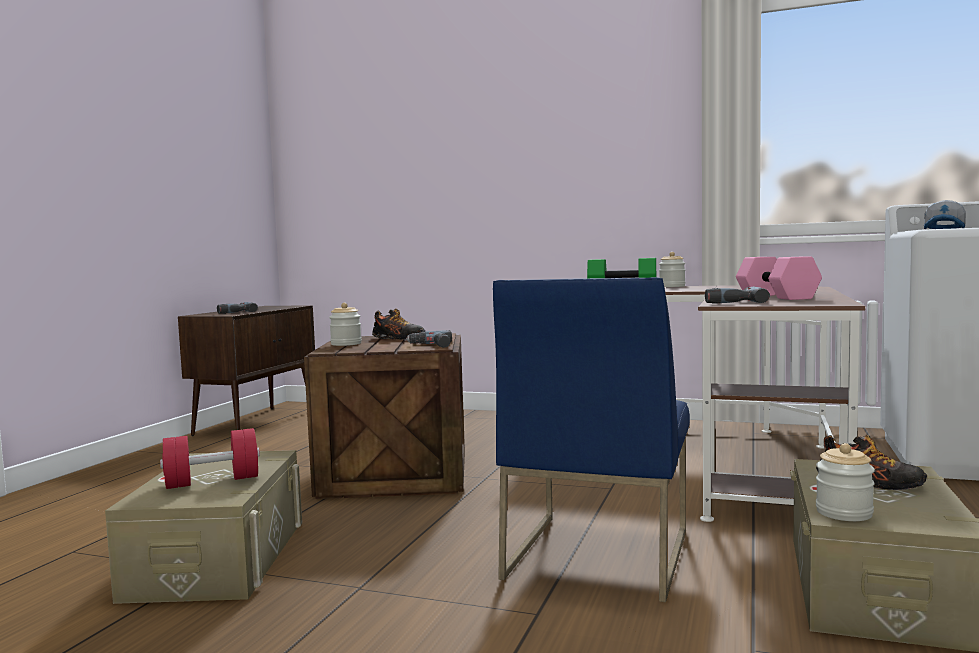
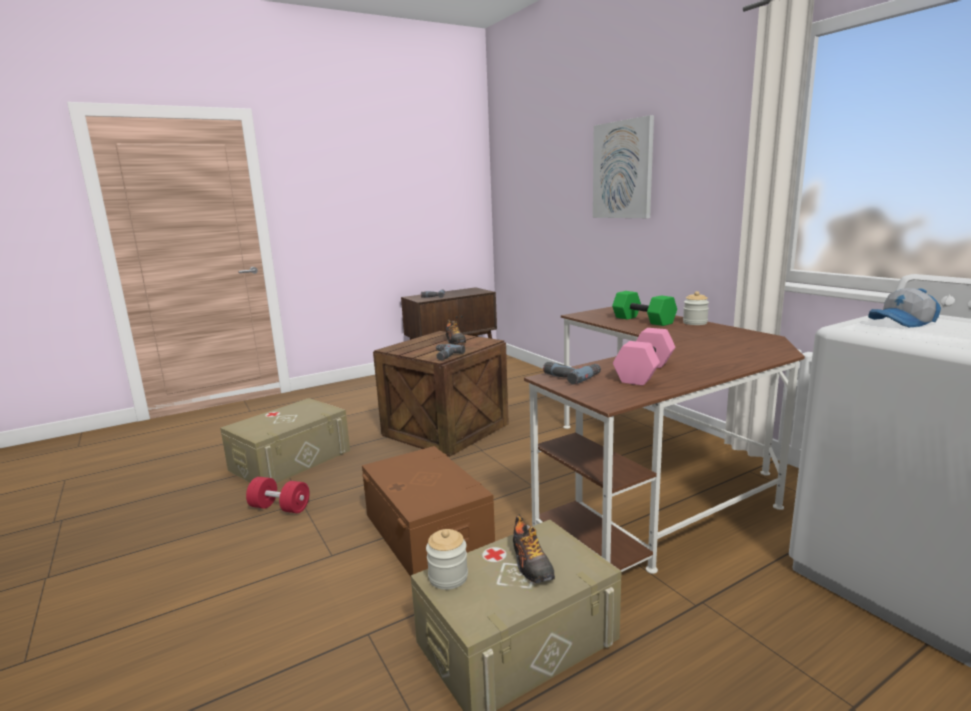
camera: 40 degrees right, 10 degrees up
(212, 481) = (277, 422): red dumbbell -> red dumbbell (280, 508)
(346, 344) = (417, 342): jar -> none
(522, 137) = (623, 170): none -> picture
(597, 553) = (427, 532): blue chair -> brown storage box

